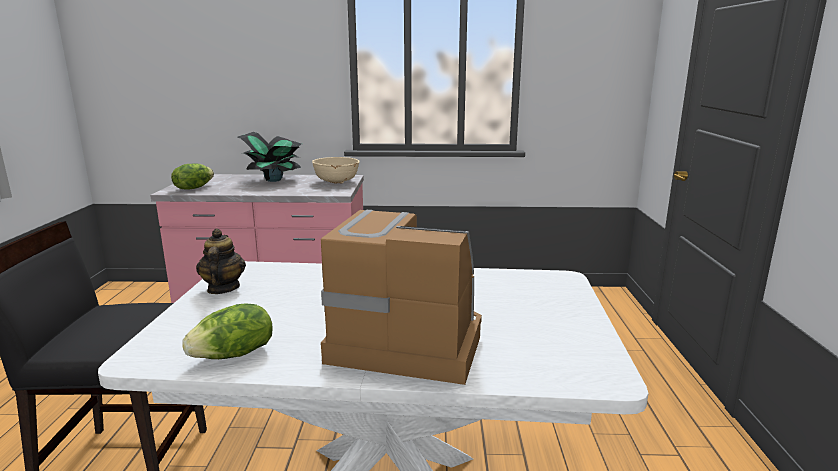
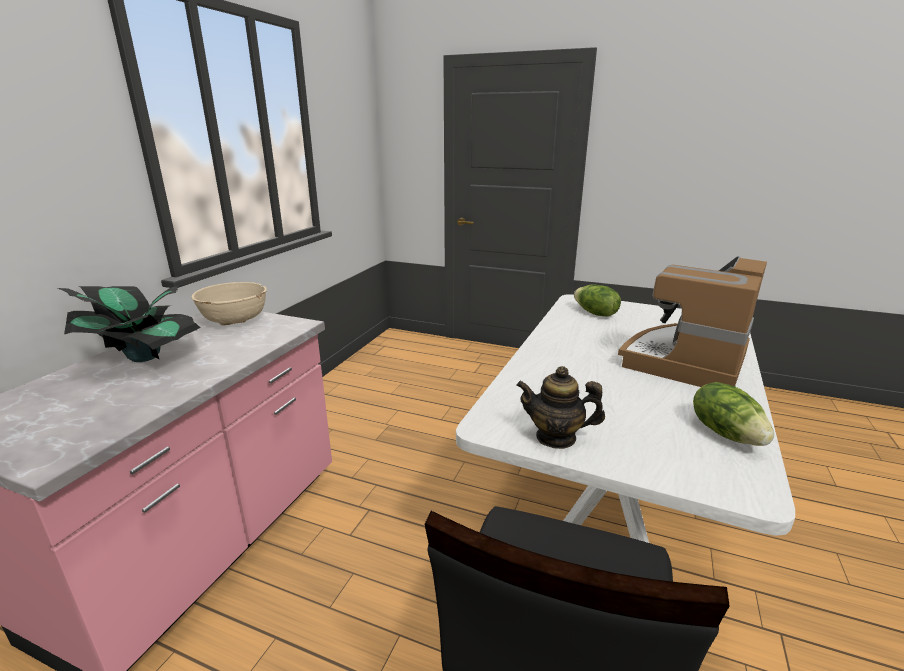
camera: 70 degrees left, 5 degrees up
(193, 188) = (68, 431): lettuce -> lettuce (595, 313)

